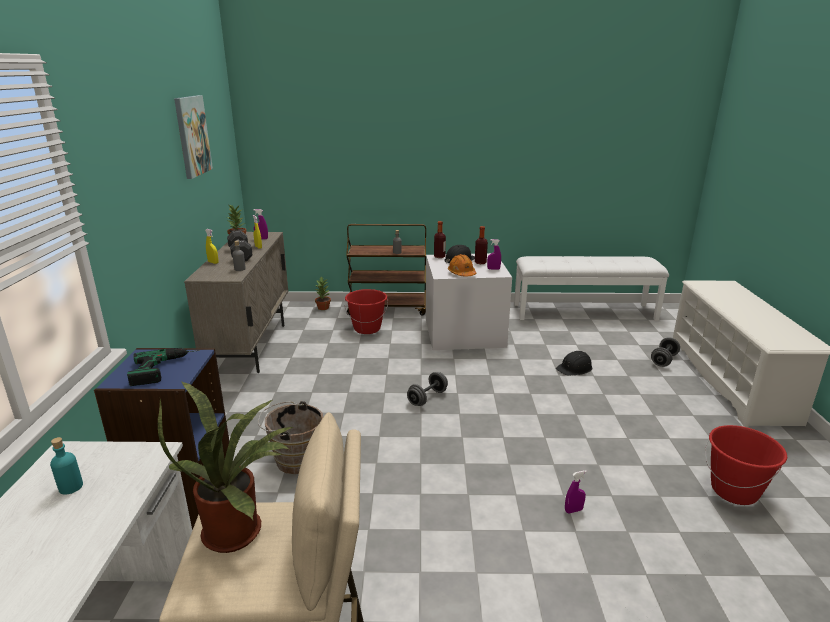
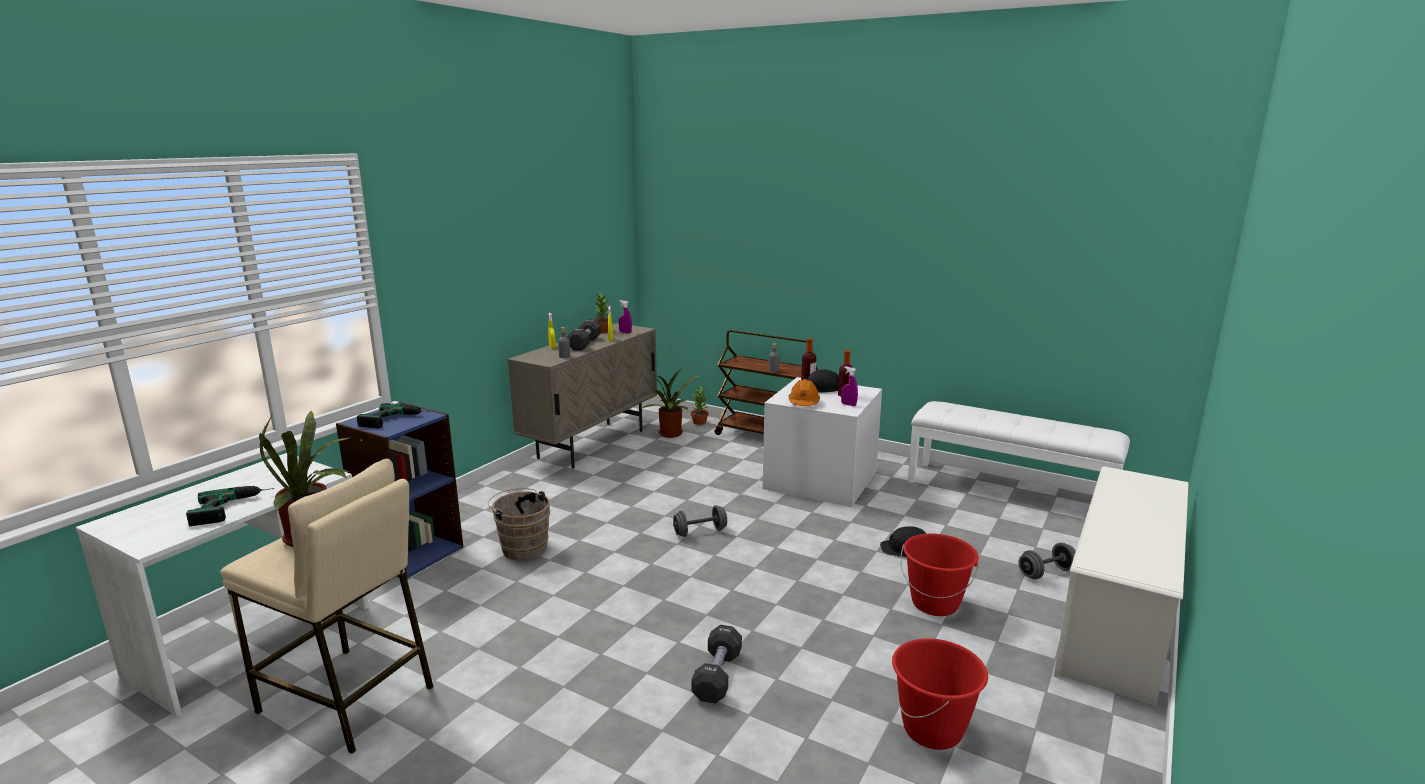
camera: 30 degrees right, 5 degrees down
(71, 487) = (259, 481): turquoise bottle -> none
(87, 534) = (234, 508): none -> power drill
(192, 136) = (556, 221): picture -> none
(312, 323) = (671, 435): none -> potted plant
(367, 328) = (719, 452): red bucket -> red bucket (935, 603)
(573, 510) = (717, 676): purple spray bottle -> black dumbbell

